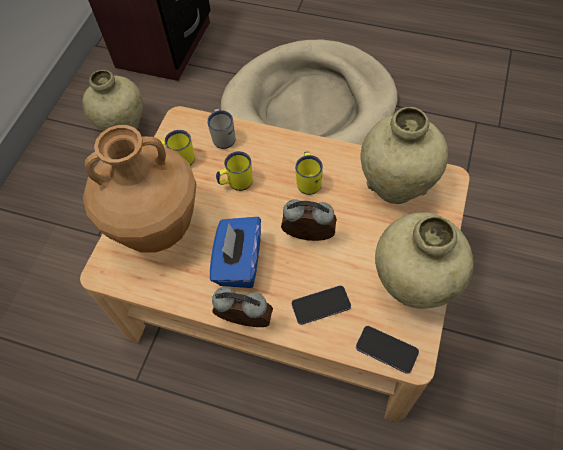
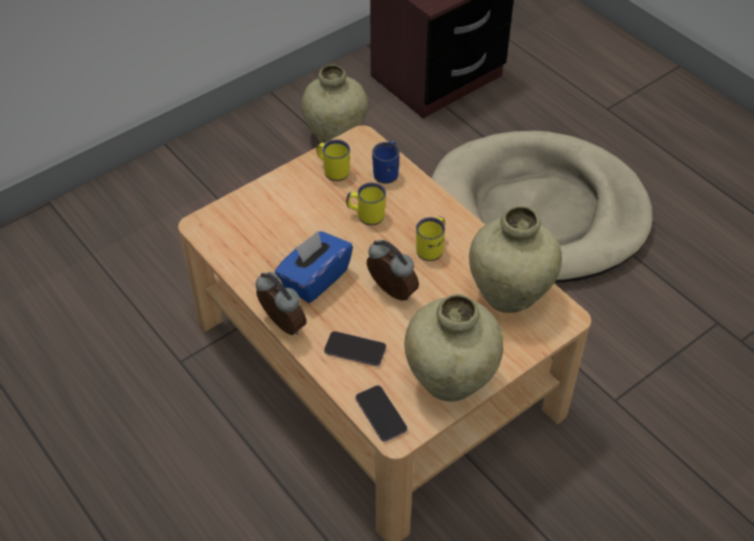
camera: 30 degrees right, 10 degrees down
(156, 229) = (269, 216): brown vase -> none
(223, 136) = (387, 172): white mug -> blue mug

